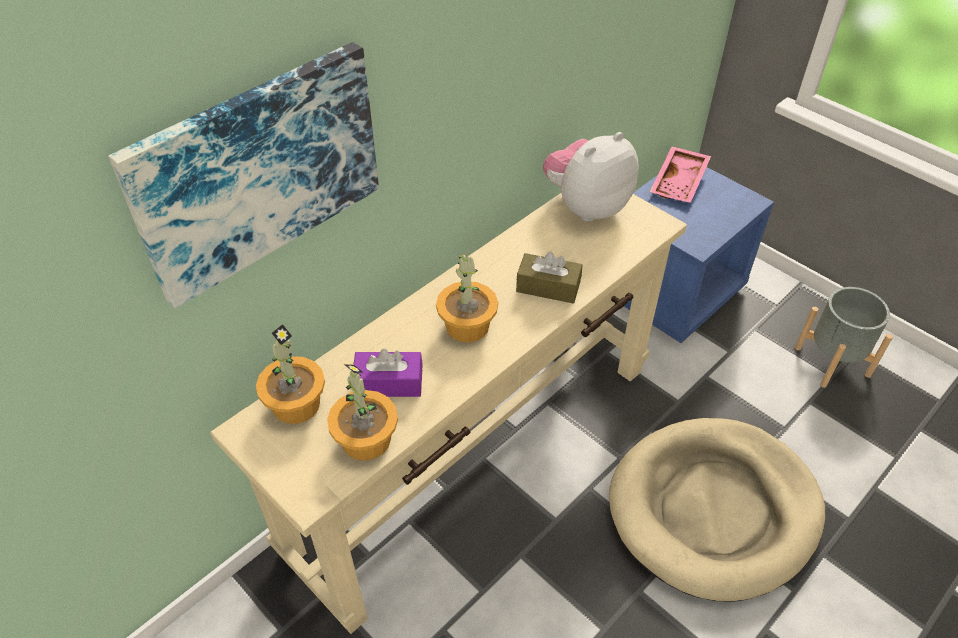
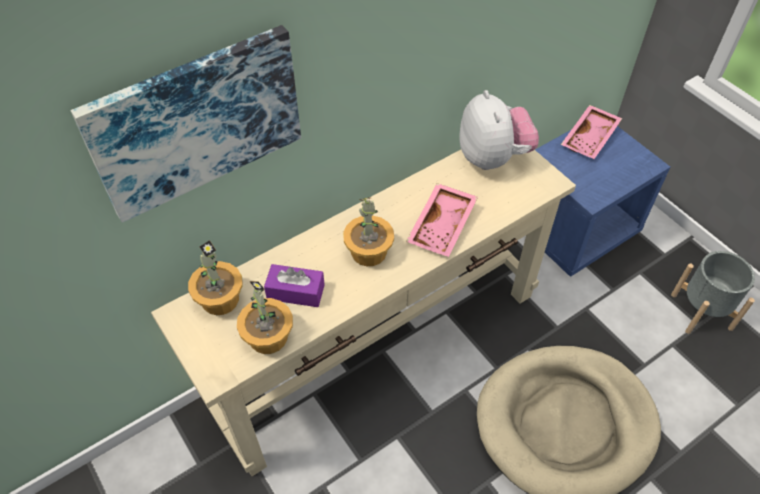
camera: 10 degrees right, 5 degrees up
(548, 287) = (443, 227): brown tissue box -> pink tray
(586, 206) = (493, 158): plush toy -> plush toy turned 105 degrees clockwise

